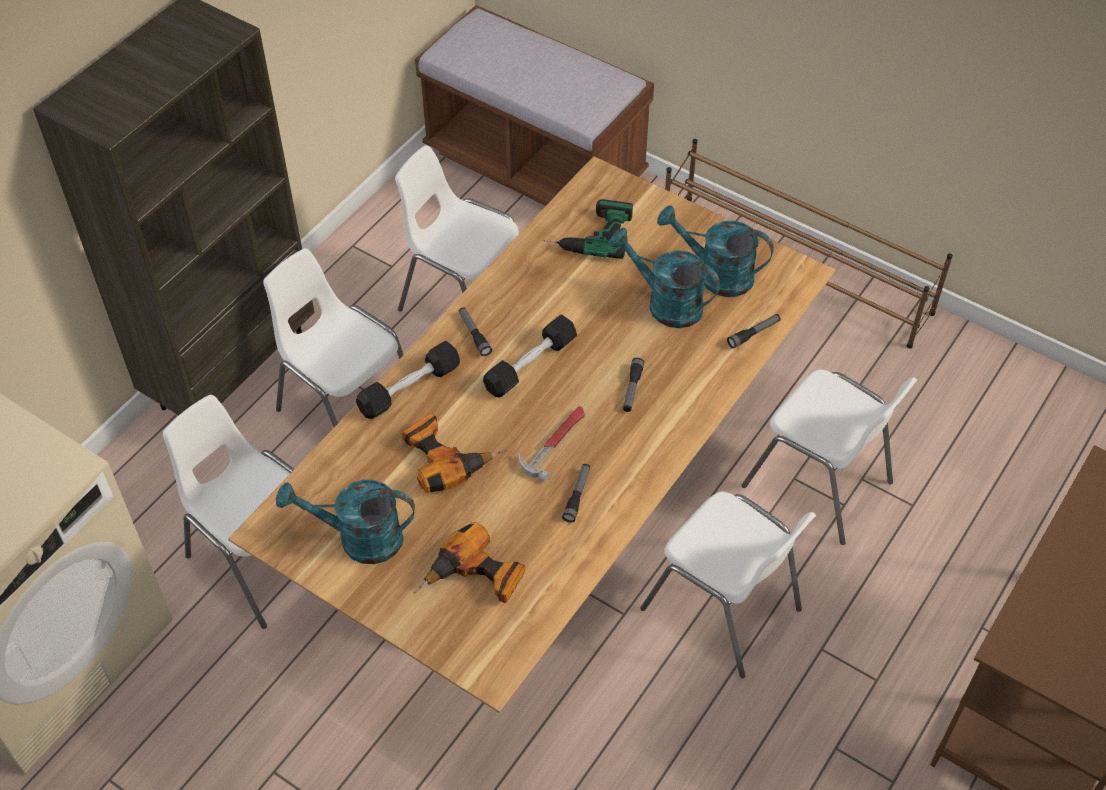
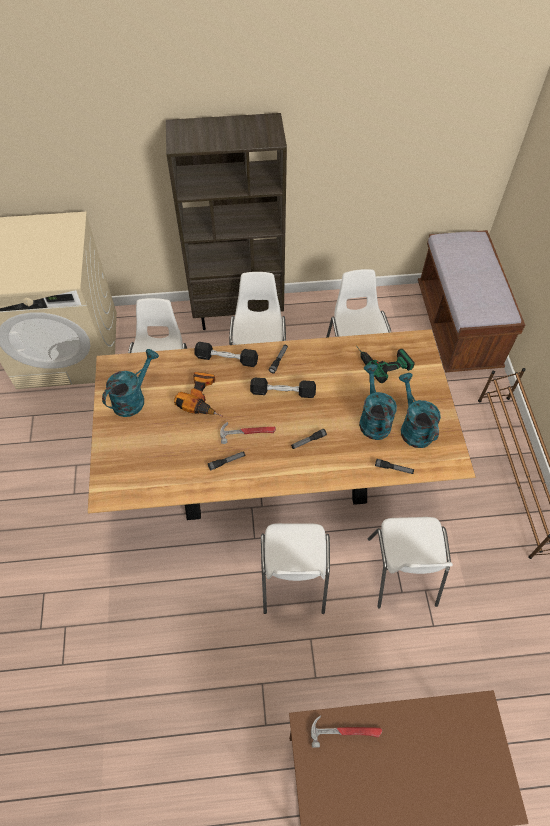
camera: 50 degrees right, 5 degrees up
(358, 539) = (133, 398): turquoise watering can -> turquoise watering can turned 75 degrees clockwise
(475, 579) = (148, 454): power drill -> none
(1038, 614) = (346, 731): none -> hammer

